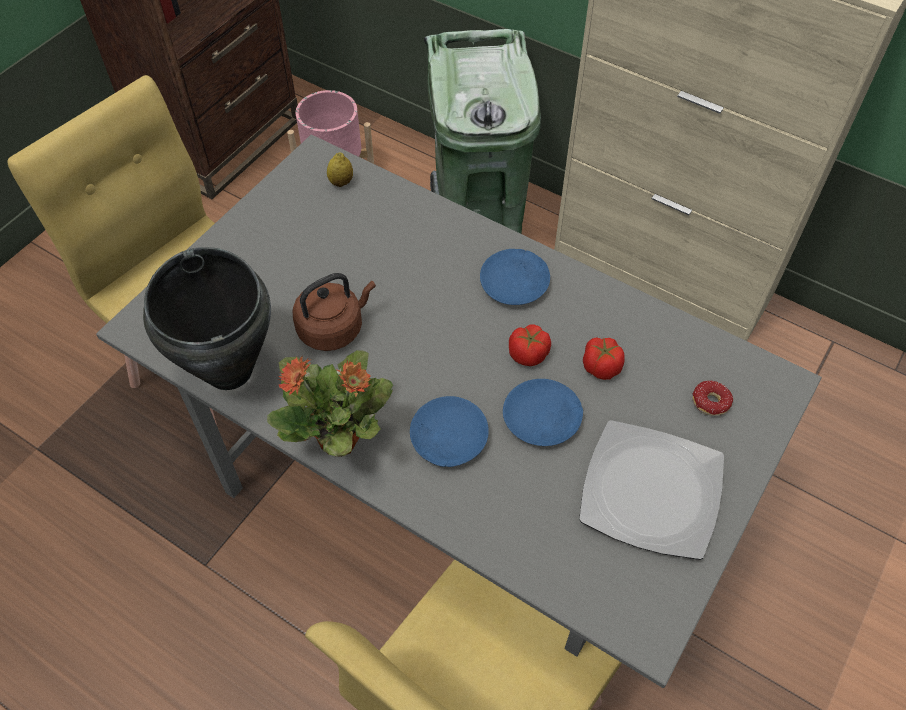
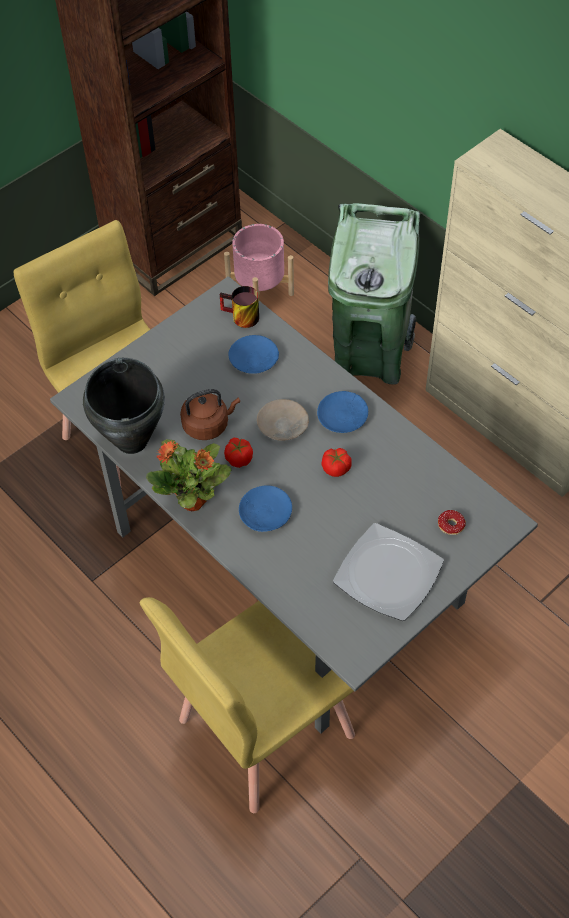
camera: 15 degrees right, 0 degrees up
(341, 182) = (240, 318): lemon -> mug
(438, 308) = (283, 424): none -> beige plate
(542, 418) = (332, 513): blue plate -> blue plate (254, 359)
(601, 367) = (383, 486): tomato -> tomato (239, 458)

